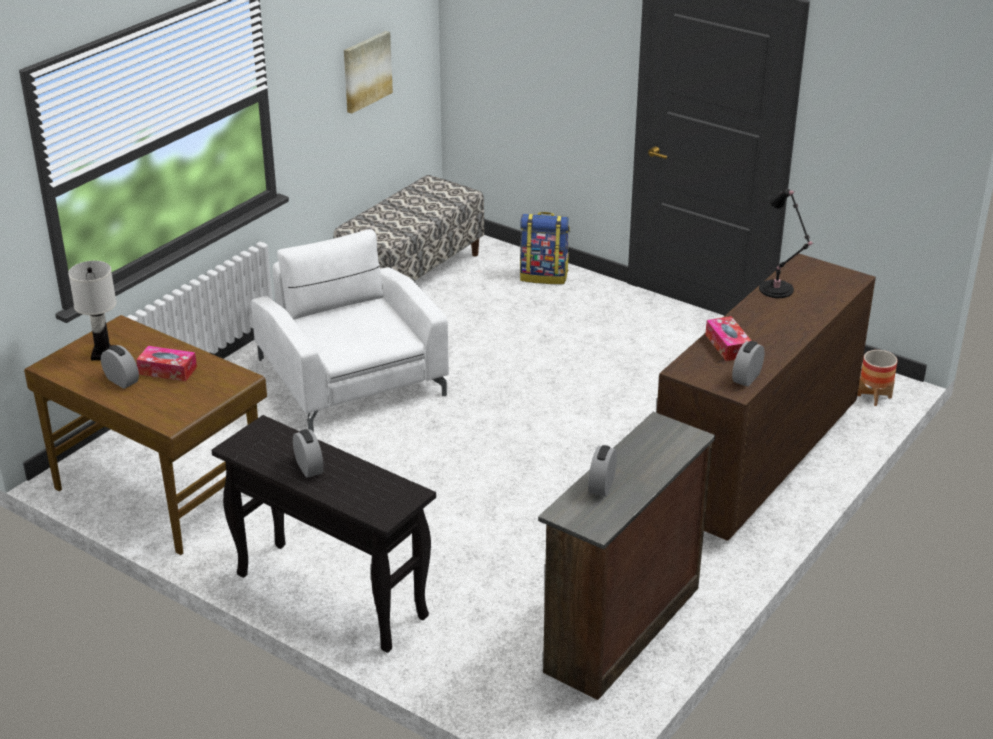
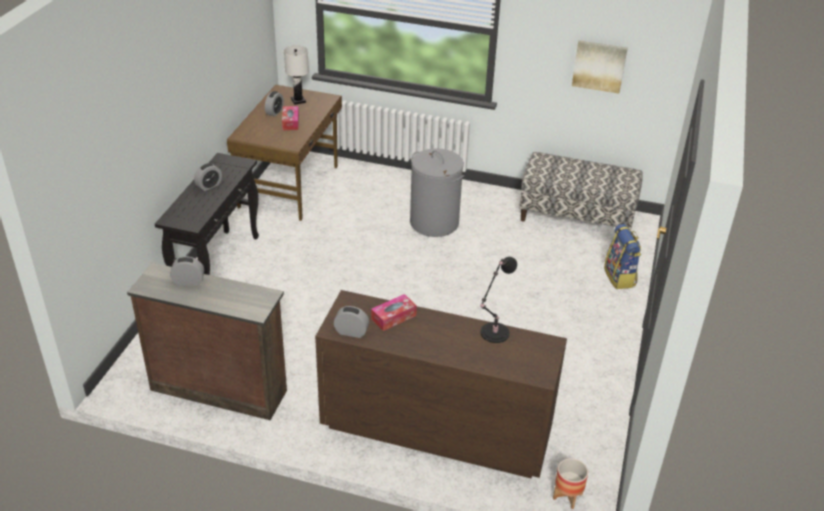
camera: 70 degrees right, 5 degrees up
(351, 377) = (434, 222): white armchair -> grey laundry basket

